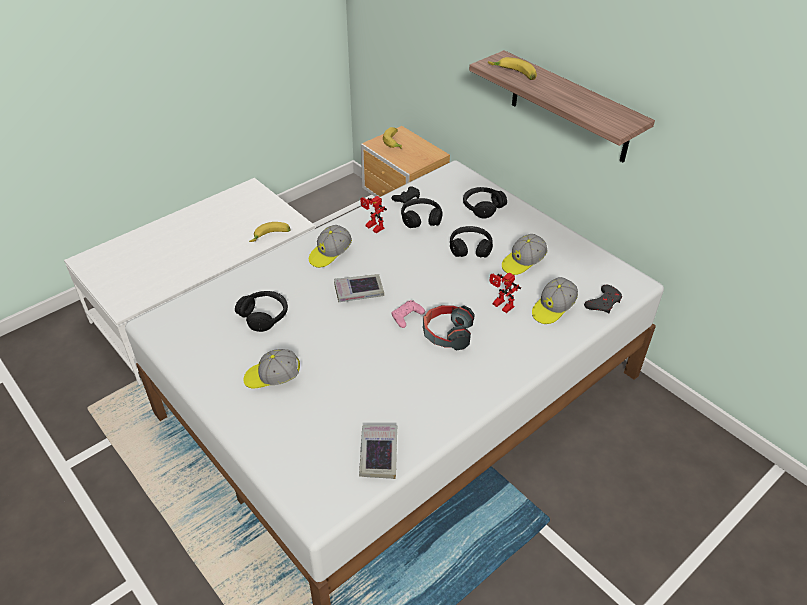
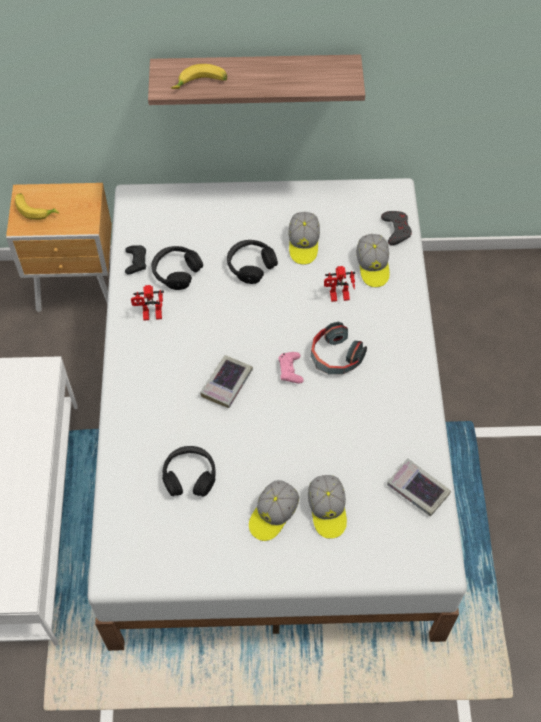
camera: 50 degrees left, 15 degrees up
(271, 237) = (40, 404): banana -> none
(330, 254) = (155, 373): cap -> cap (327, 510)
(482, 207) = (207, 217): black headphones -> none

